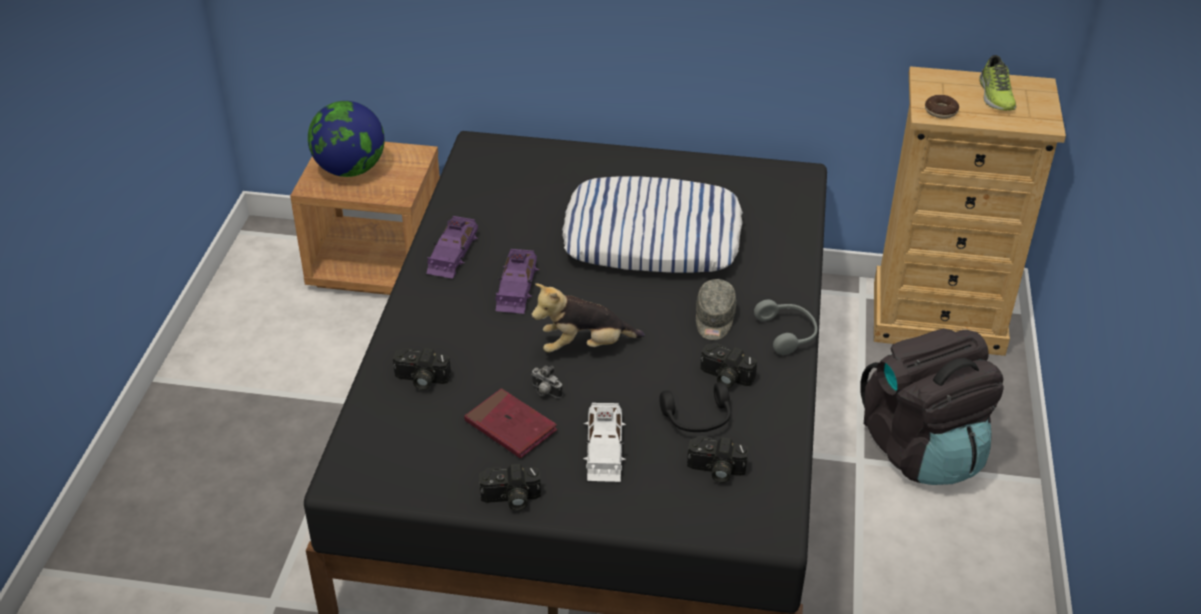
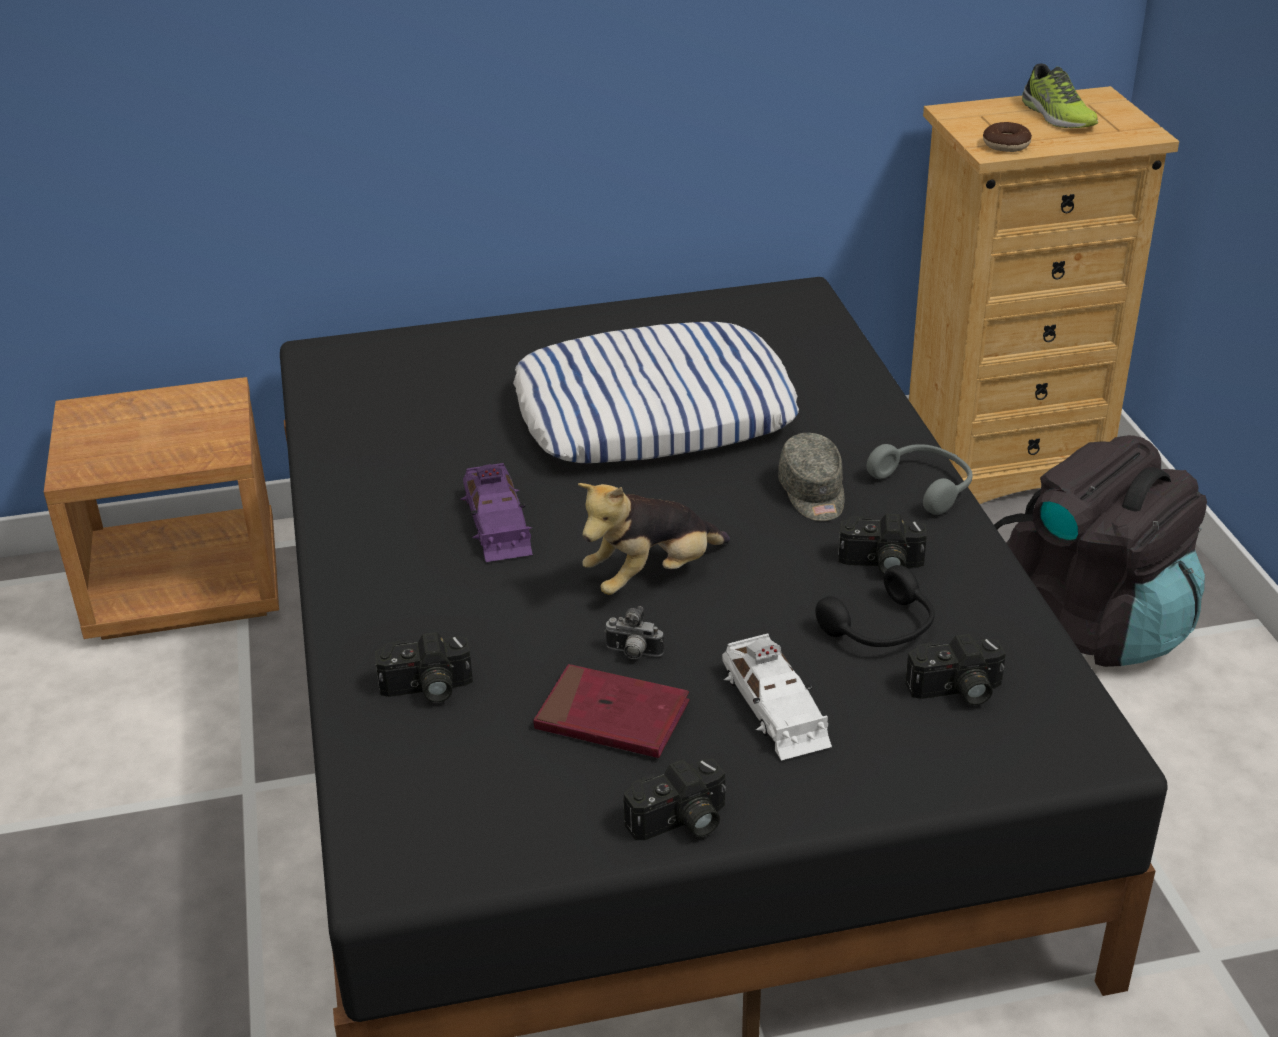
camera: 20 degrees left, 5 degrees down
(350, 170) = (125, 436): globe -> none
(452, 253) = (369, 501): purple toy car -> none

